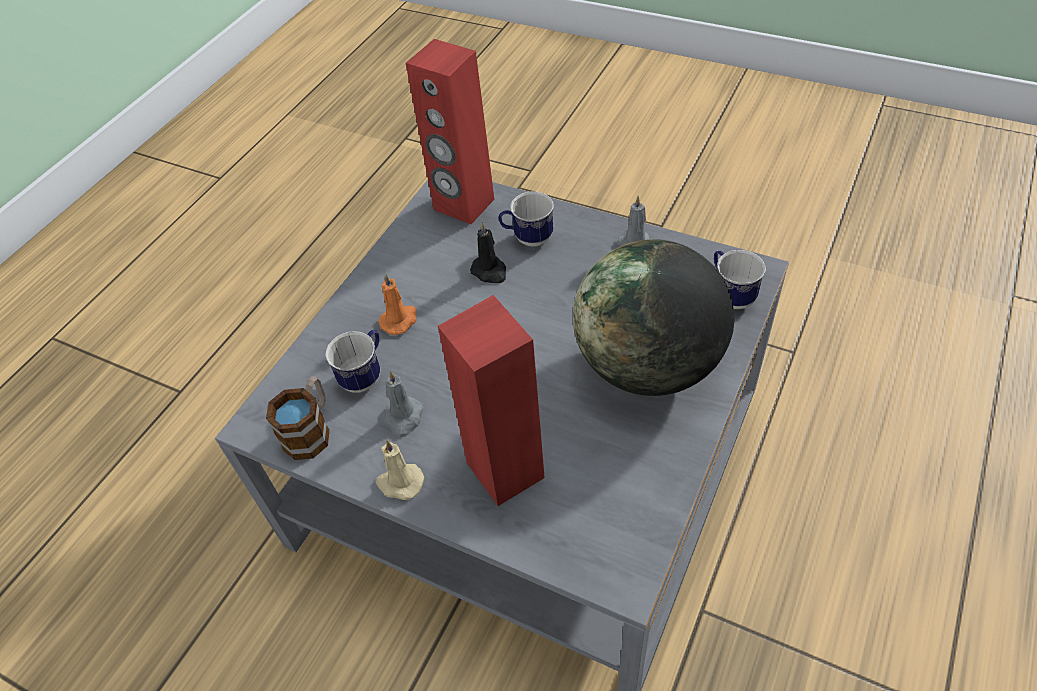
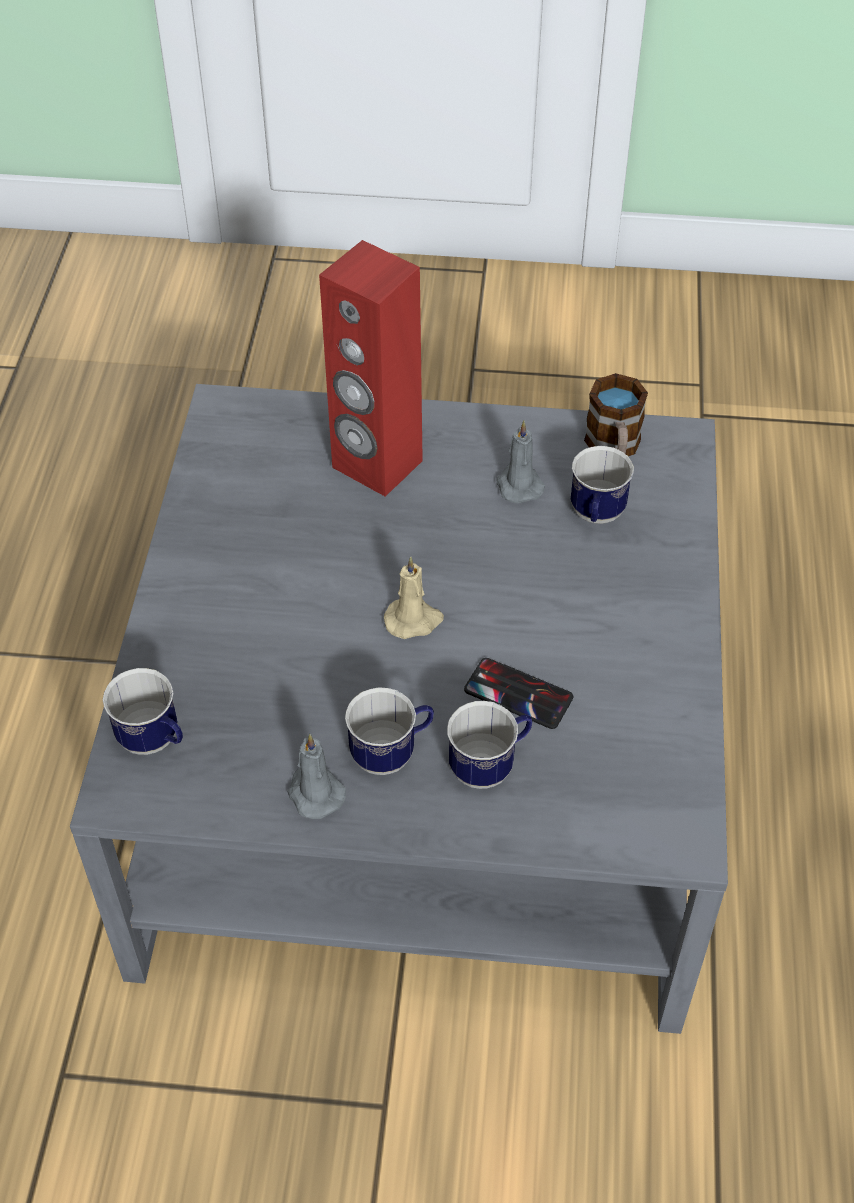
camera: 155 degrees right, 0 degrees up
(399, 483) = (482, 427): beige candle -> beige candle (414, 620)
(400, 320) = (601, 593): orange candle -> none
(463, 205) = (629, 806): red speaker -> none
(490, 271) = (518, 694): black candle -> phone
(582, 257) = (391, 753): none -> mug
(648, 366) = (249, 611): globe -> none

